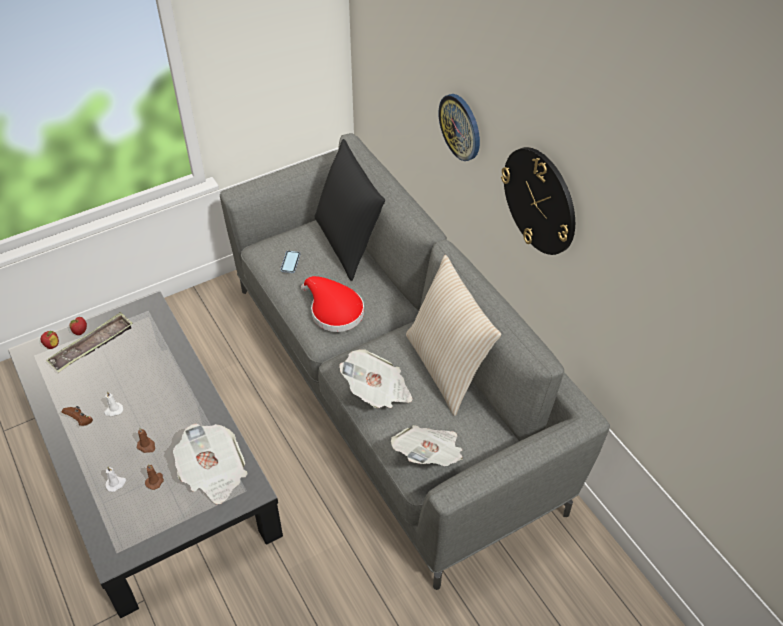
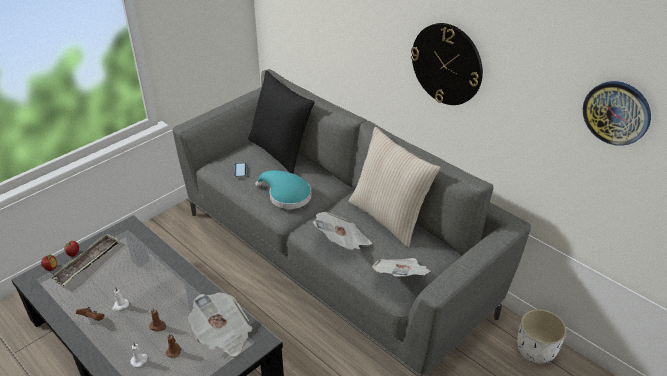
camera: 15 degrees left, 10 degrees down
(333, 311) = (286, 196): red hat -> turquoise hat
(460, 127) = (366, 33): wall clock -> wall clock (616, 112)
(599, 569) = (536, 350): none -> white planter

